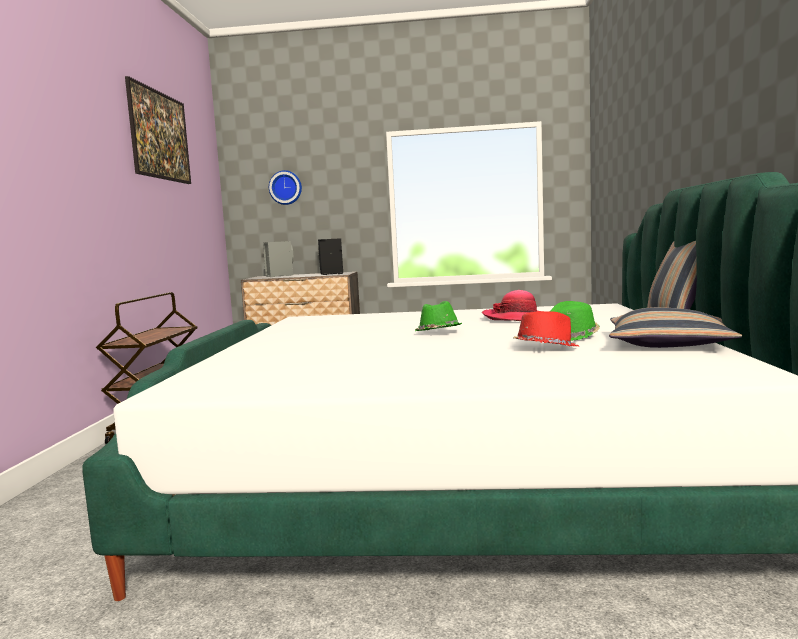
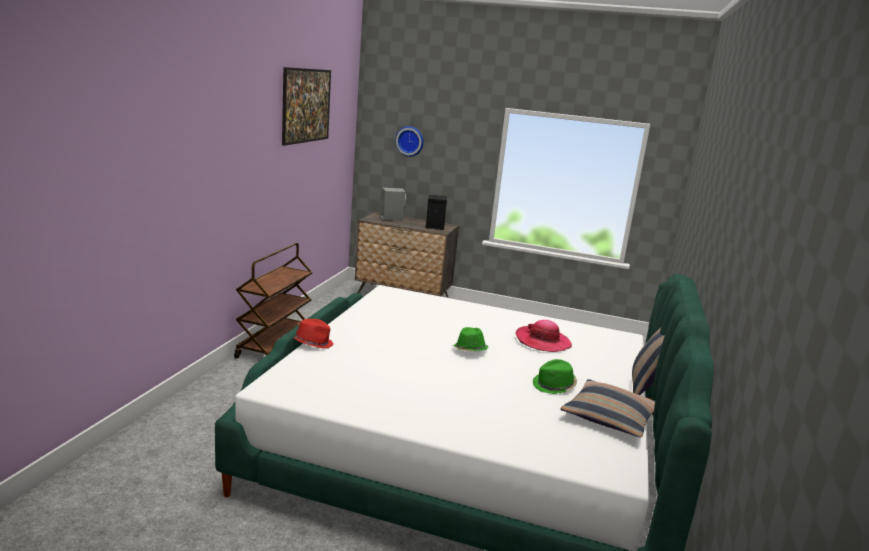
camera: 10 degrees right, 10 degrees up
(545, 348) = (523, 398): red hat -> red hat (312, 343)

